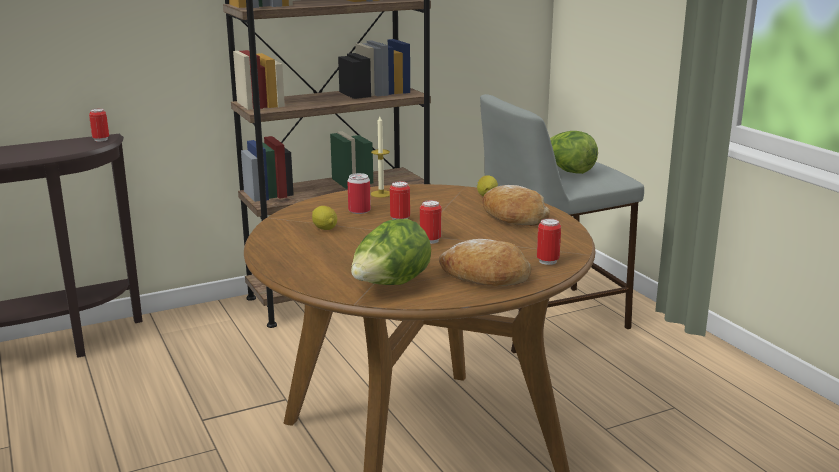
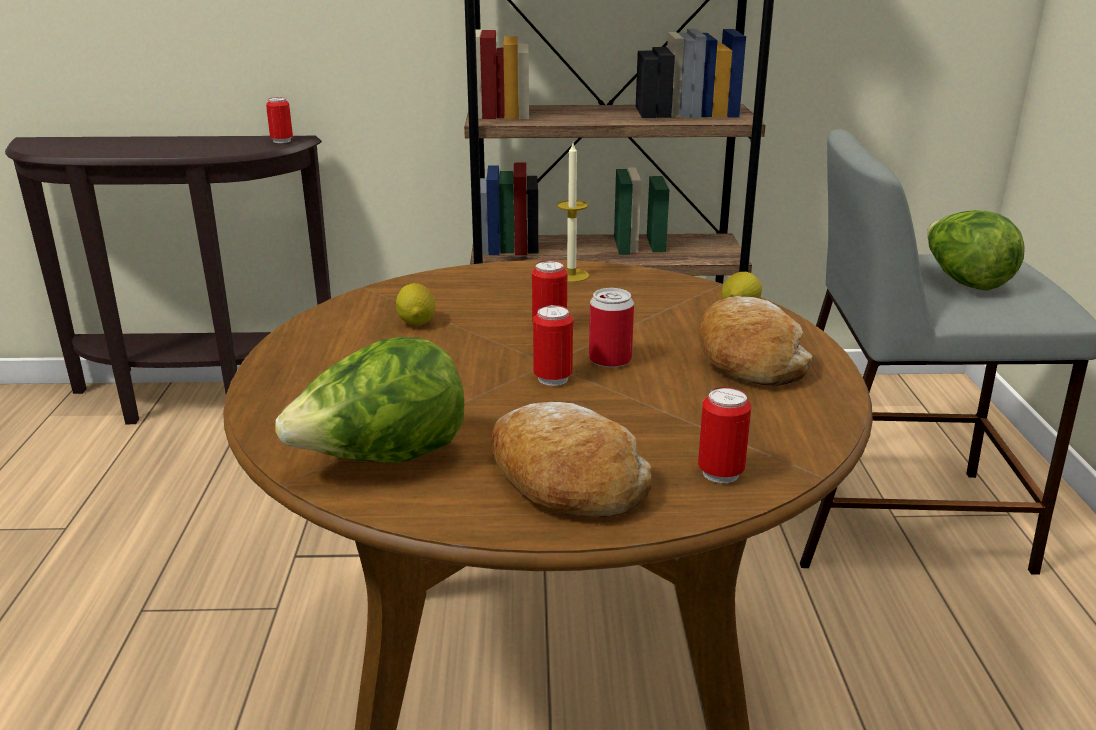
camera: 25 degrees right, 5 degrees up
(359, 211) = (505, 299): can -> can (610, 360)

